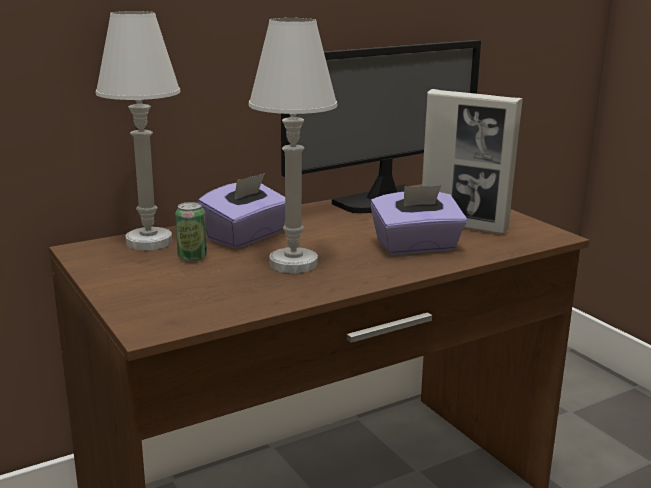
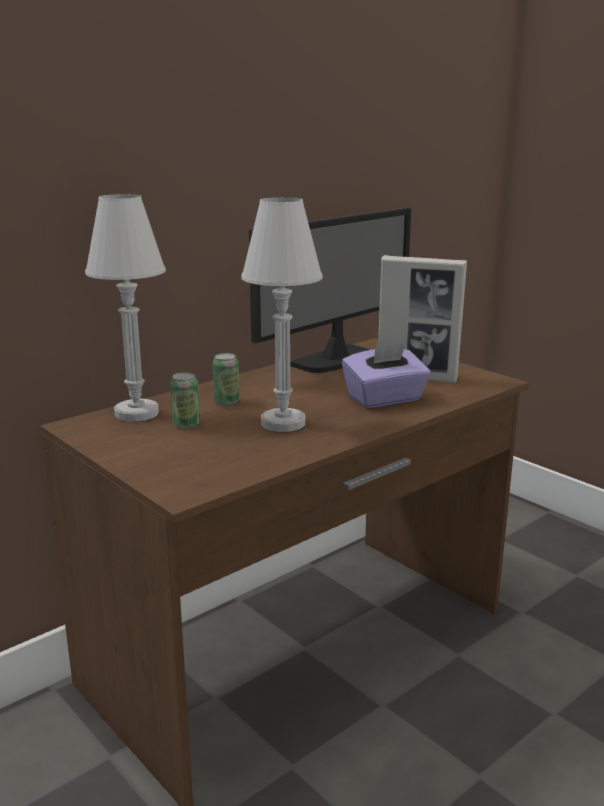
camera: 10 degrees left, 0 degrees up
(246, 237) = (226, 401): purple tissue box -> can

